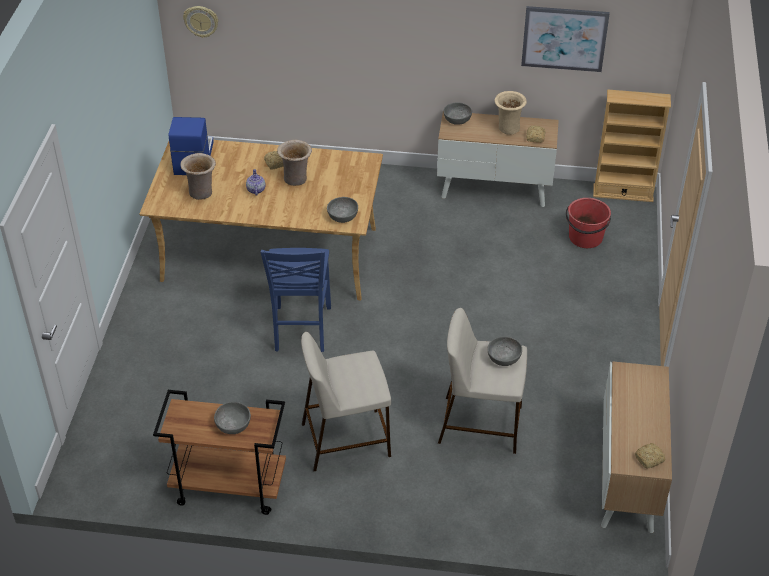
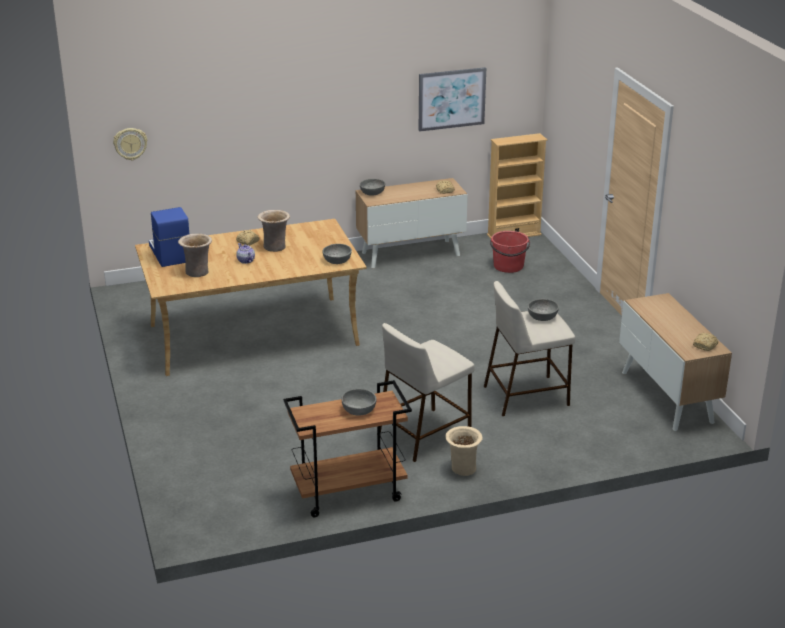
camera: 25 degrees left, 15 degrees down
(301, 330) = (323, 376): blue chair -> none
(508, 128) = (418, 190): beige vase -> beige vase (462, 469)

